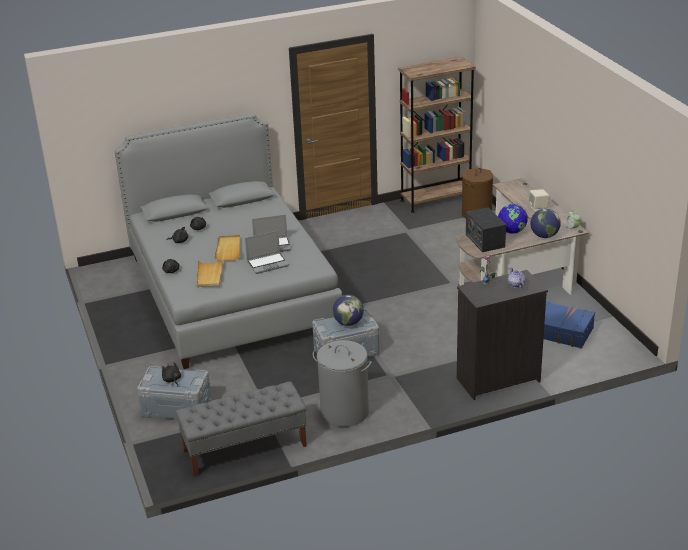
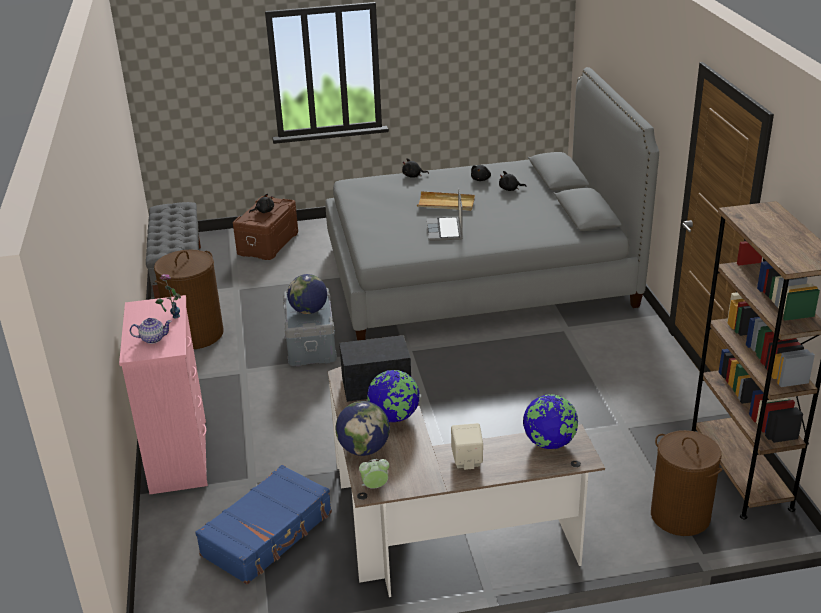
camera: 100 degrees right, 0 degrees up
(177, 407) = (269, 244): grey storage box -> brown storage box
(209, 275) = (389, 193): beige tray -> none
(268, 263) = (402, 226): laptop -> none
(344, 412) = (195, 334): grey laundry basket -> brown laundry basket
(497, 380) = (179, 455): black dresser -> pink dresser
(512, 190) = (549, 443): none -> globe

